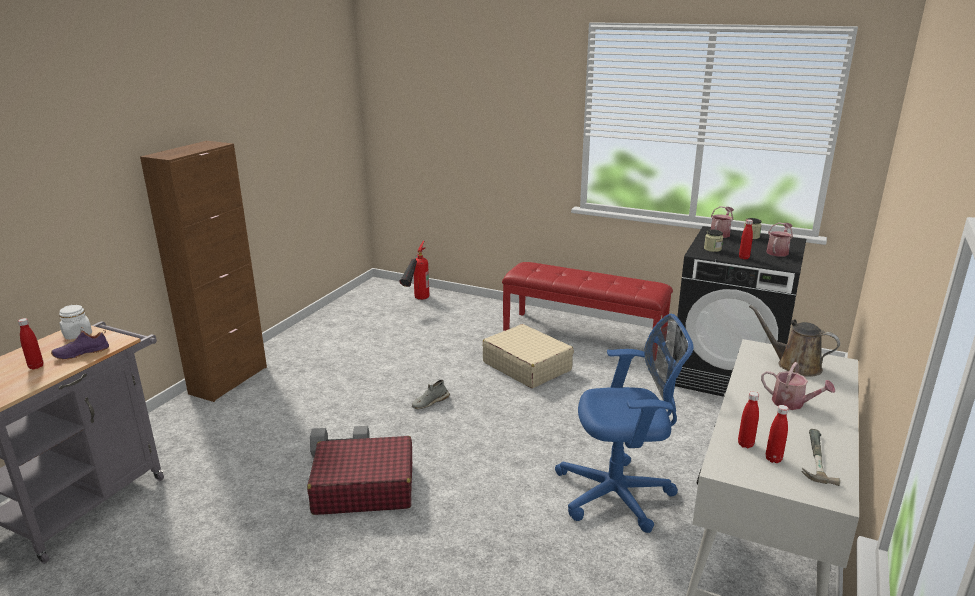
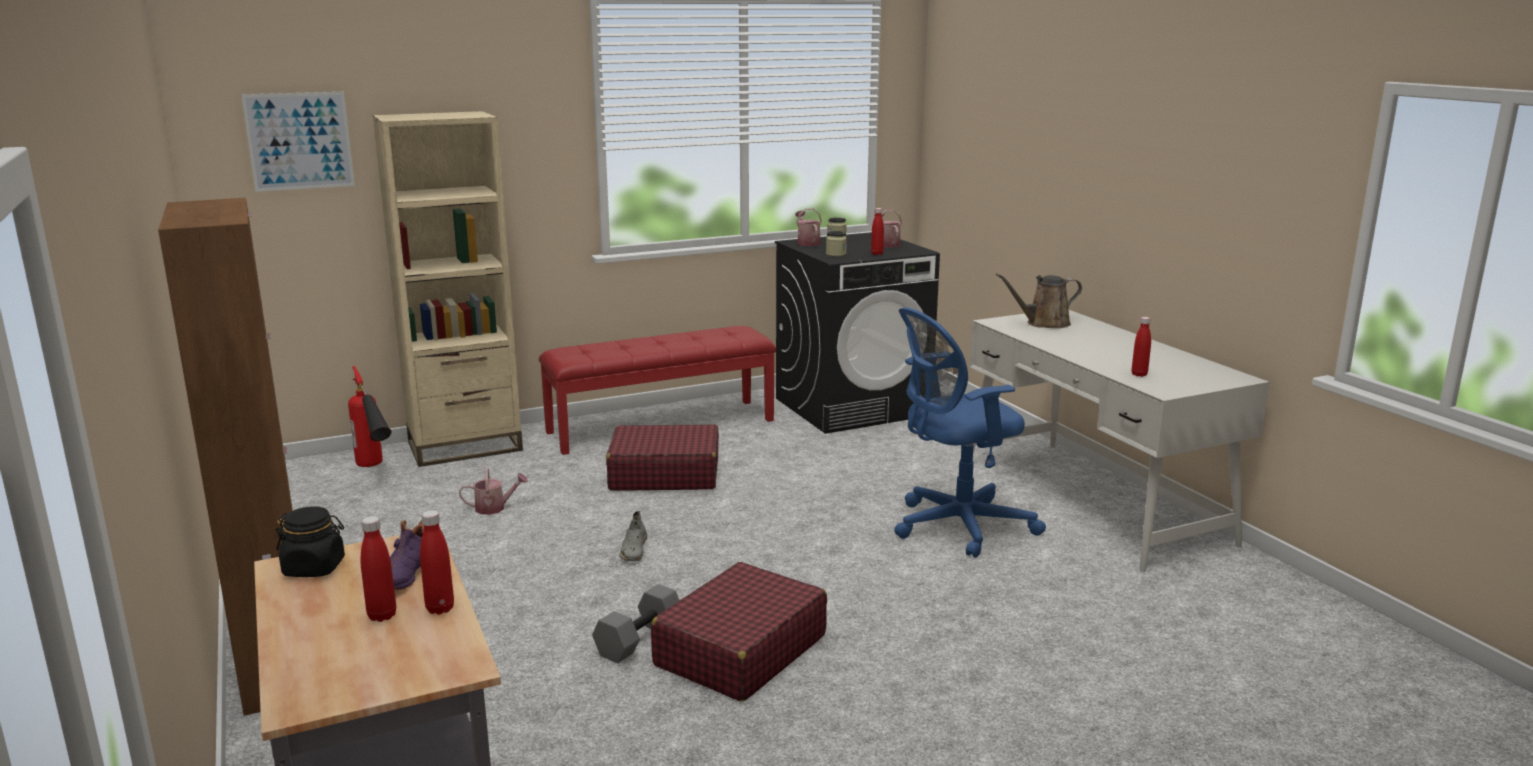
camera: 50 degrees left, 5 degrees down
(77, 334) = (314, 568): white jar -> black jar
(414, 107) = (299, 141): none -> picture
(472, 305) = (465, 446): none -> beige bookcase
(526, 366) = (664, 474): beige suitcase -> red suitcase
(620, 495) = (956, 526): blue office chair -> blue office chair turned 150 degrees counterclockwise
(773, 459) = (1170, 375): red bottle -> red bottle (440, 609)
(792, 403) = (1100, 344): watering can -> watering can (494, 508)
(812, 457) = (1182, 365): hammer -> none

